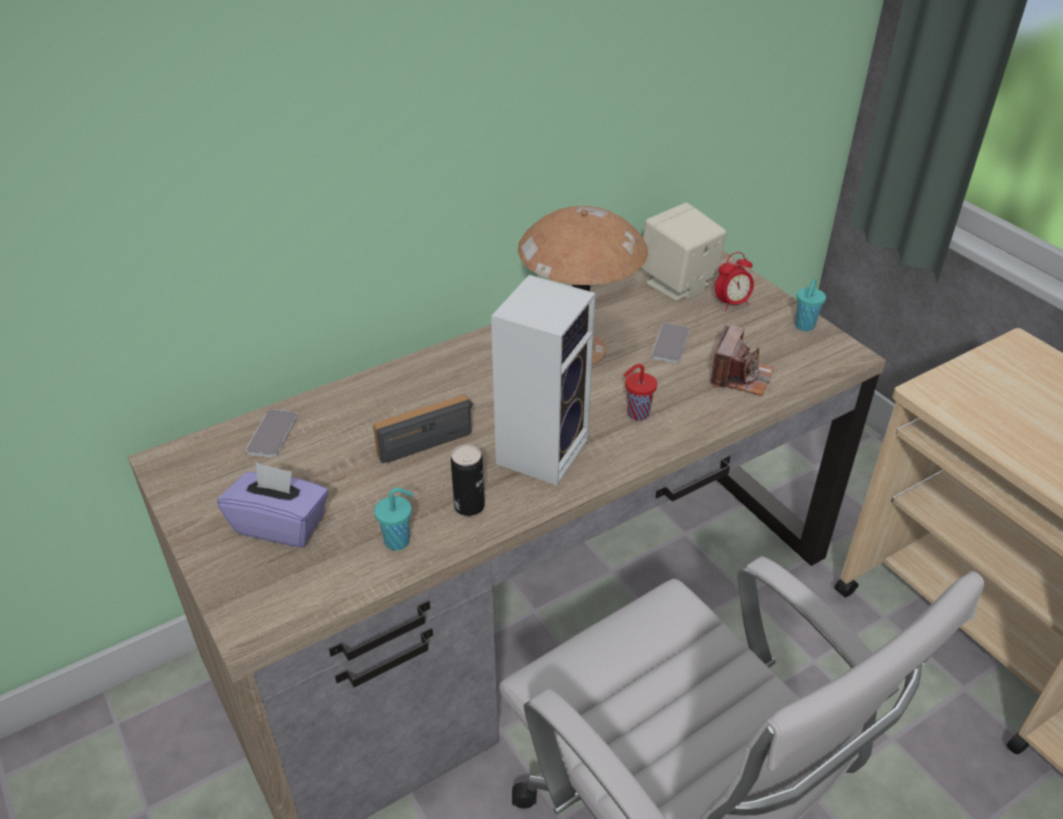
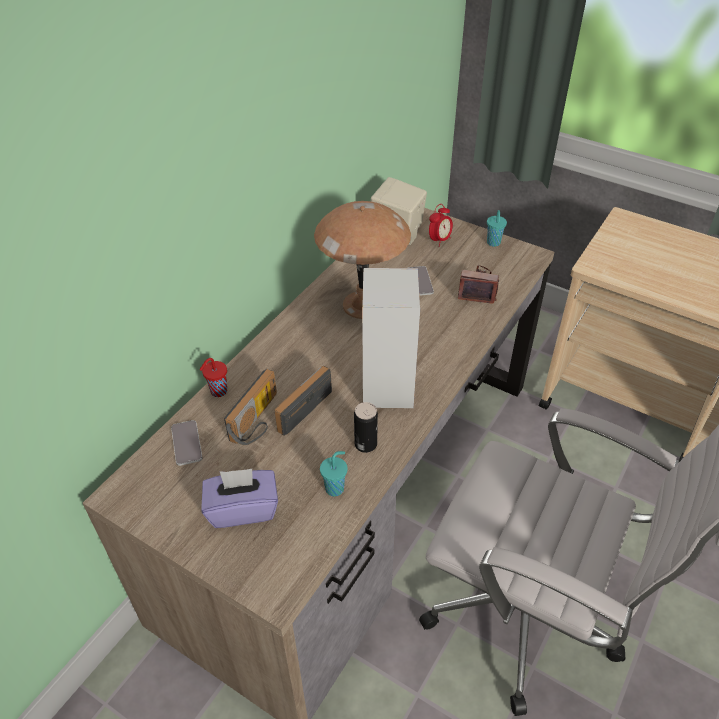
camera: 25 degrees left, 5 degrees up
(365, 437) = (258, 421): none -> radio
(636, 414) = (430, 339): red cup -> red cup (218, 392)
(740, 376) = (477, 291): camera -> camera turned 75 degrees counterclockwise

